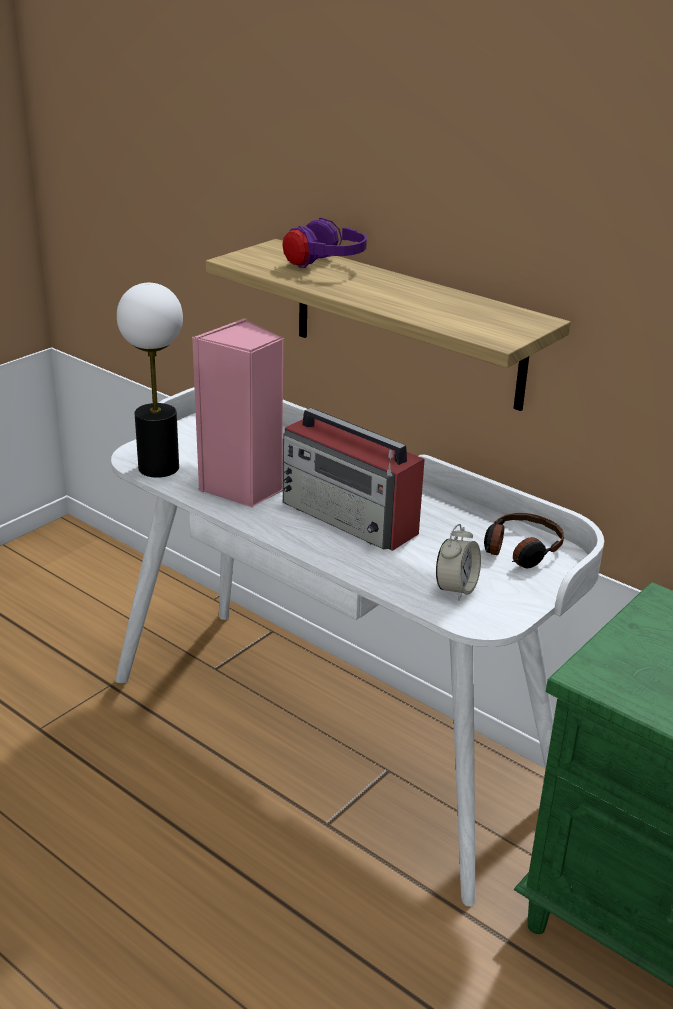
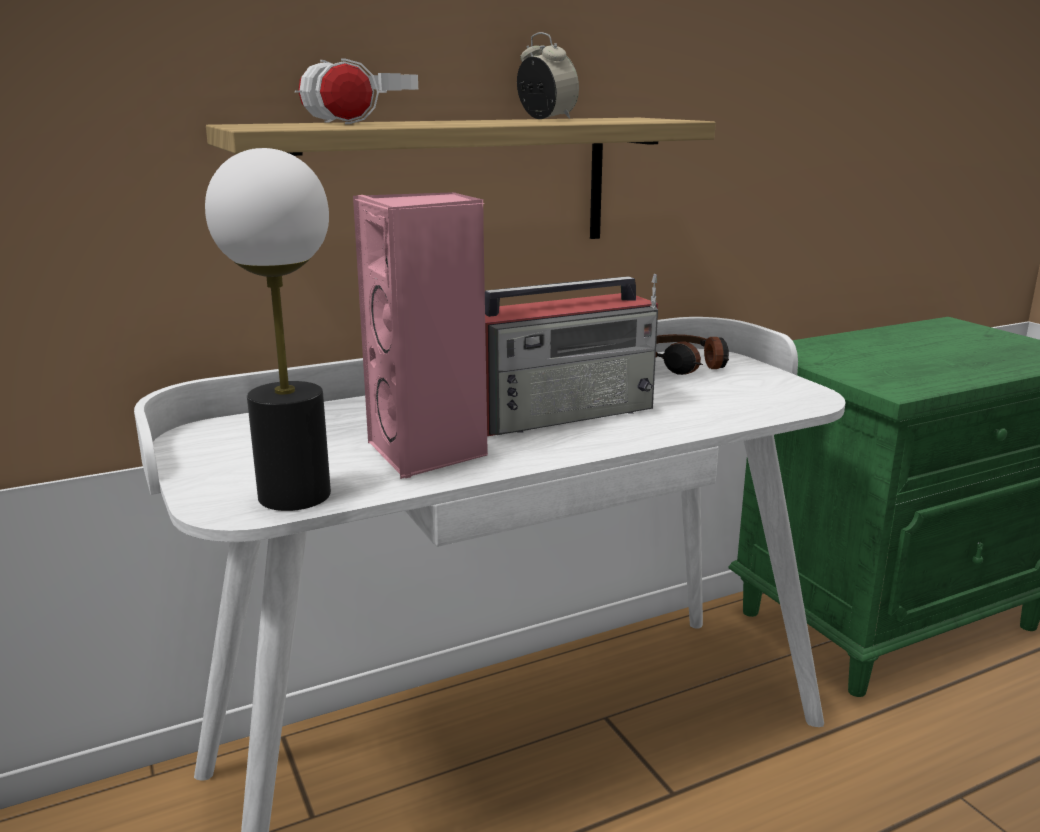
camera: 65 degrees left, 10 degrees down
(325, 266) = (361, 122): purple headphones -> white headphones
(456, 589) = (746, 398): alarm clock -> alarm clock (547, 119)

